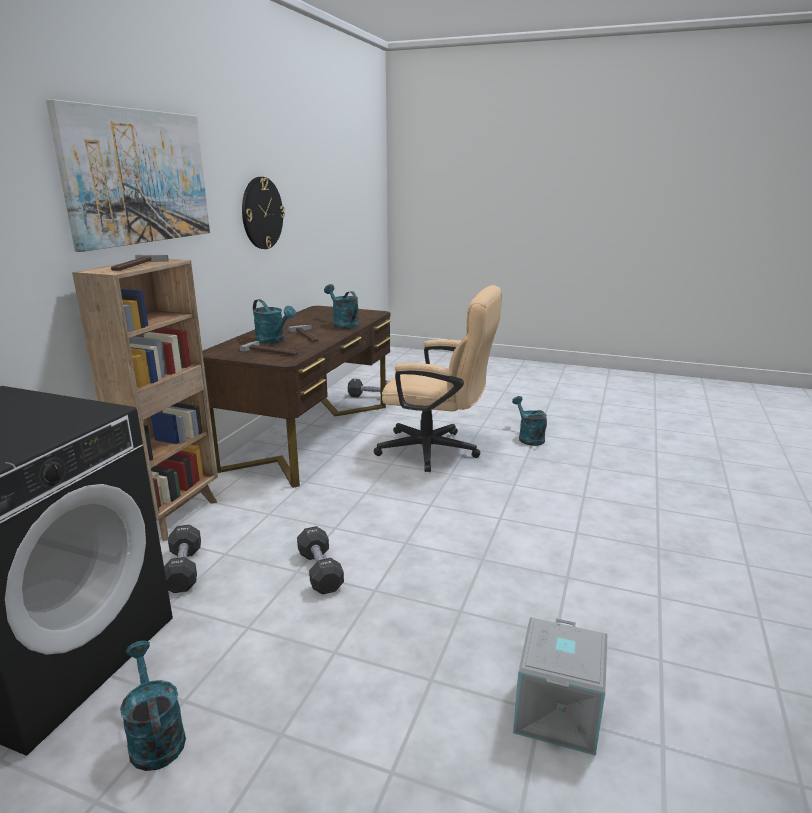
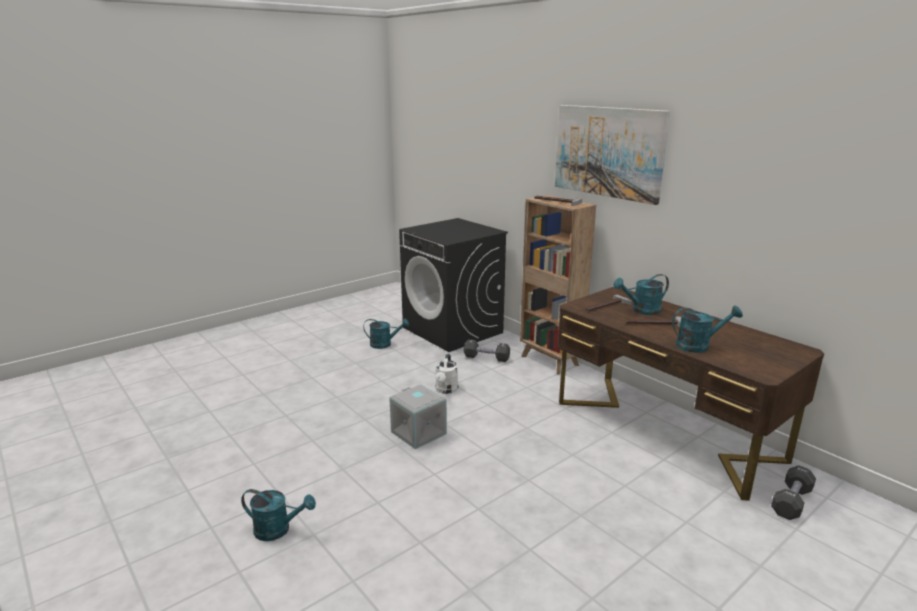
camera: 120 degrees right, 0 degrees up
(262, 213) = (748, 209): wall clock -> none
(320, 571) = (446, 390): black dumbbell -> white watering can
(437, 451) = (584, 491): beige office chair -> none
(528, 438) = (583, 583): turquoise watering can -> turquoise watering can (278, 530)
(559, 713) = (278, 419): grey storage box -> grey storage box (417, 433)

